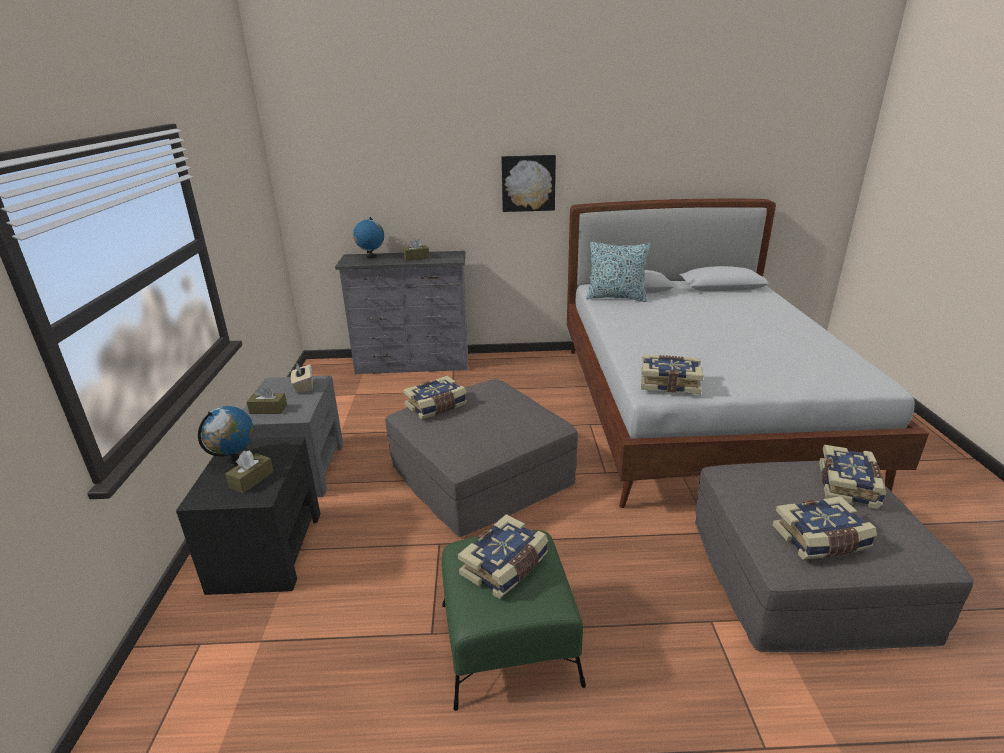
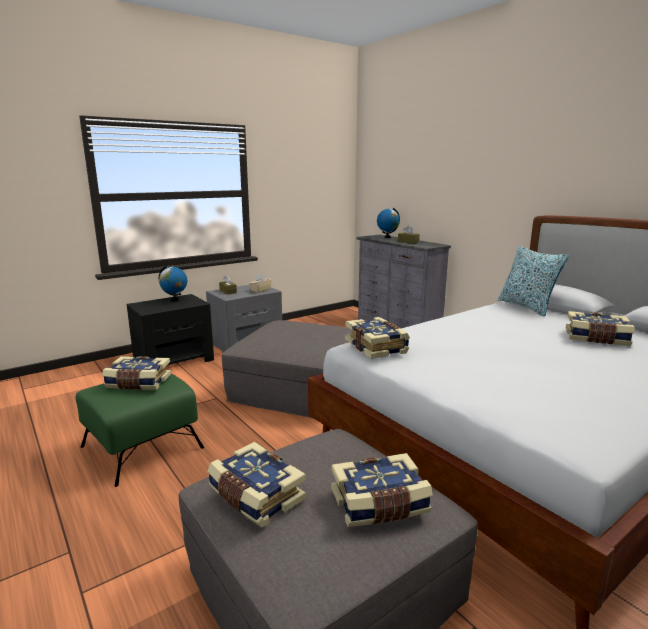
camera: 55 degrees right, 10 degrees down
(251, 479) = (160, 306): brown tissue box -> none
(436, 406) = (293, 323): book -> book (596, 338)
(528, 183) = (507, 191): picture -> none

